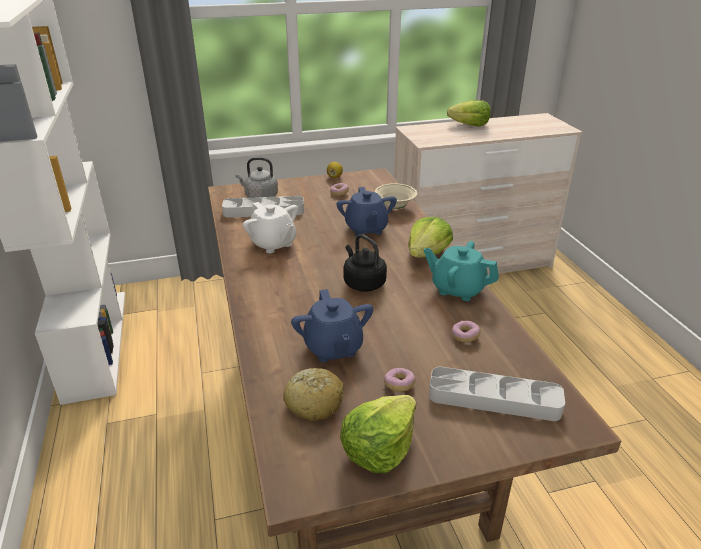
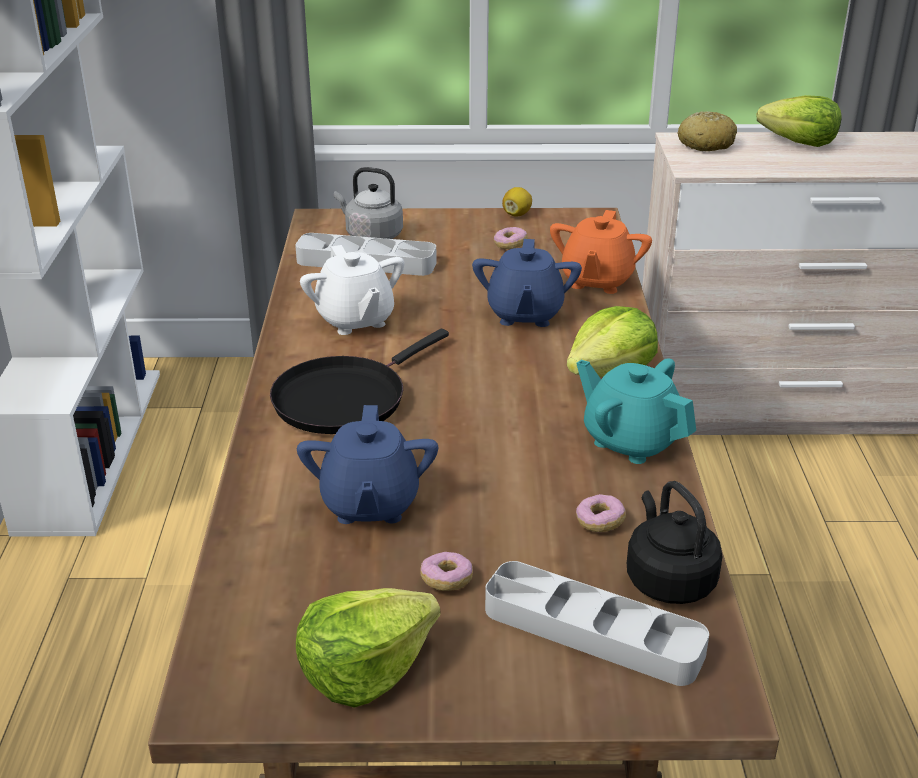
camera: 15 degrees right, 0 degrees up
(288, 289) = (345, 398): none -> black frying pan
(314, 402) = (299, 582): bread -> bread (706, 144)
(363, 283) = (472, 406): black kettle -> black kettle (667, 579)
(395, 207) = (596, 281): beige bowl -> orange teapot

